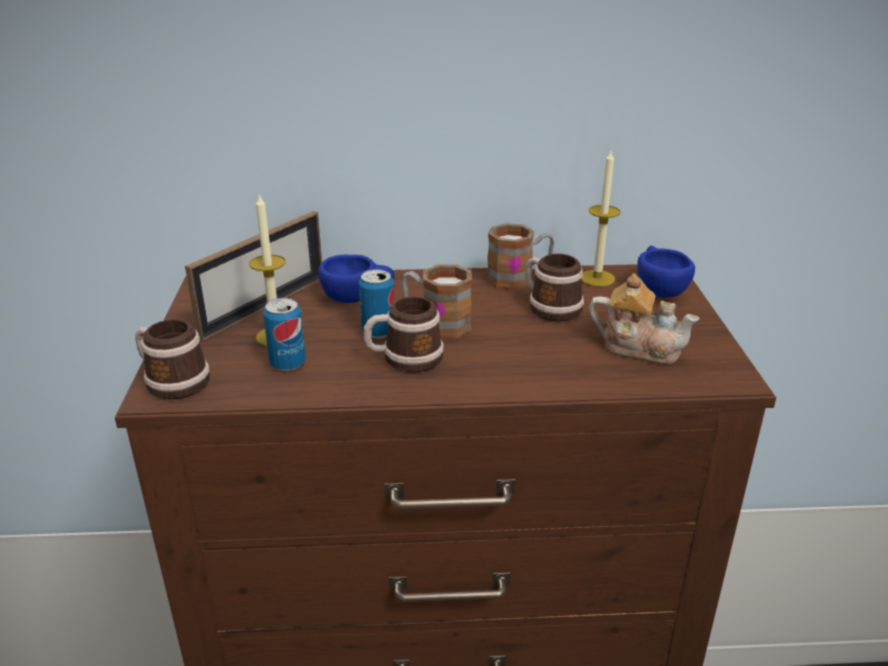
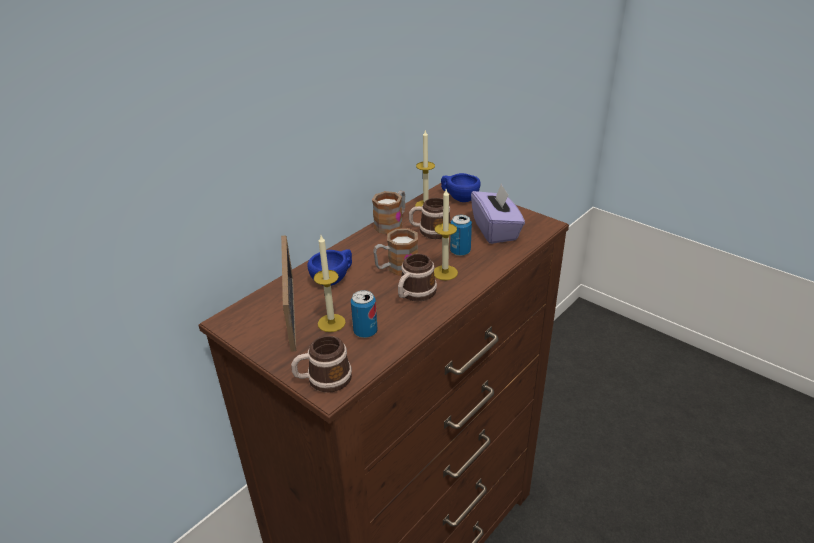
camera: 45 degrees left, 5 degrees up
(378, 331) = (377, 289): can -> can (460, 251)
(481, 357) = (445, 272): none -> candle
(639, 347) = (496, 230): teapot -> purple tissue box

